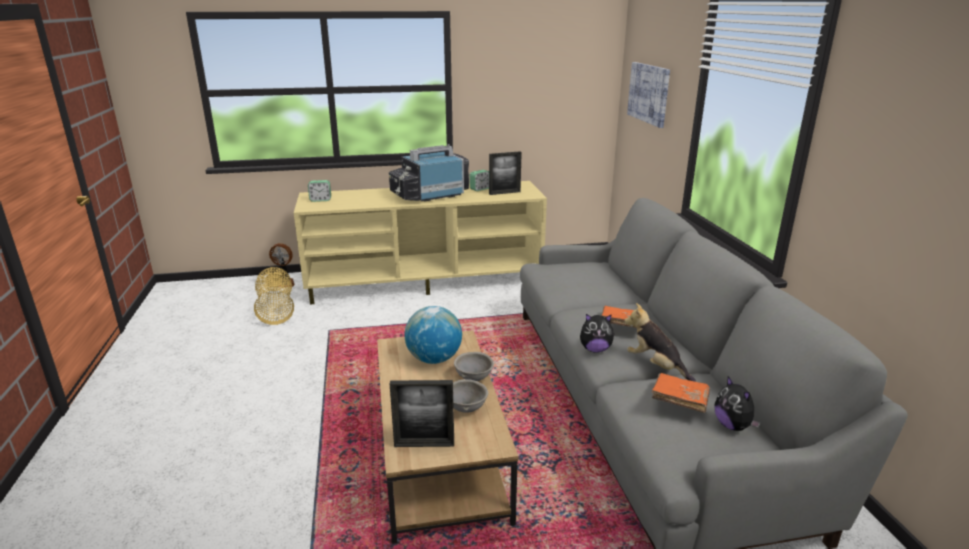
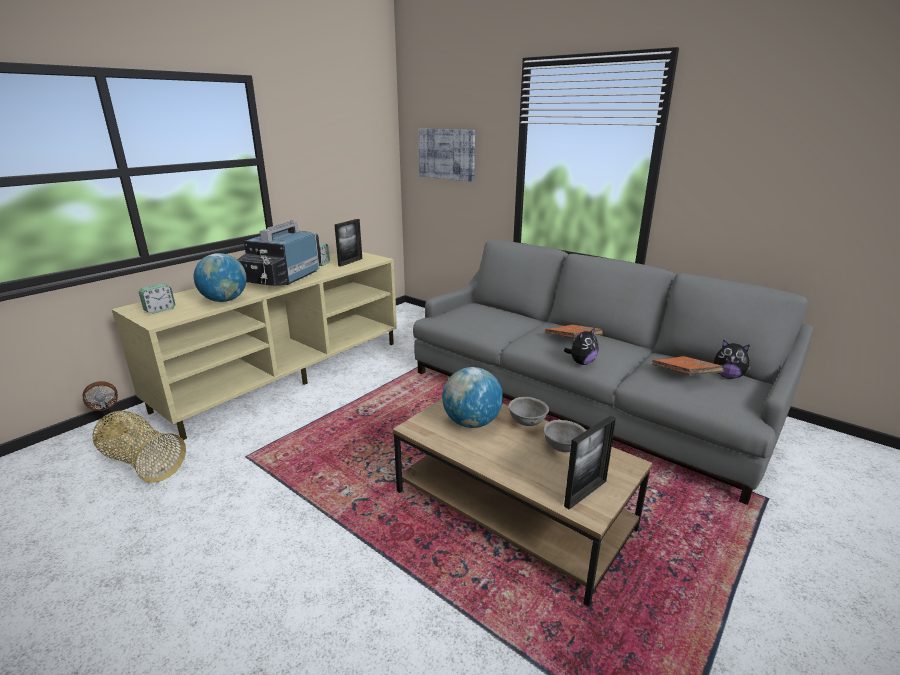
camera: 40 degrees left, 0 degrees up
(365, 203) = (225, 300): none -> globe
(656, 366) = (630, 358): plush toy -> none

